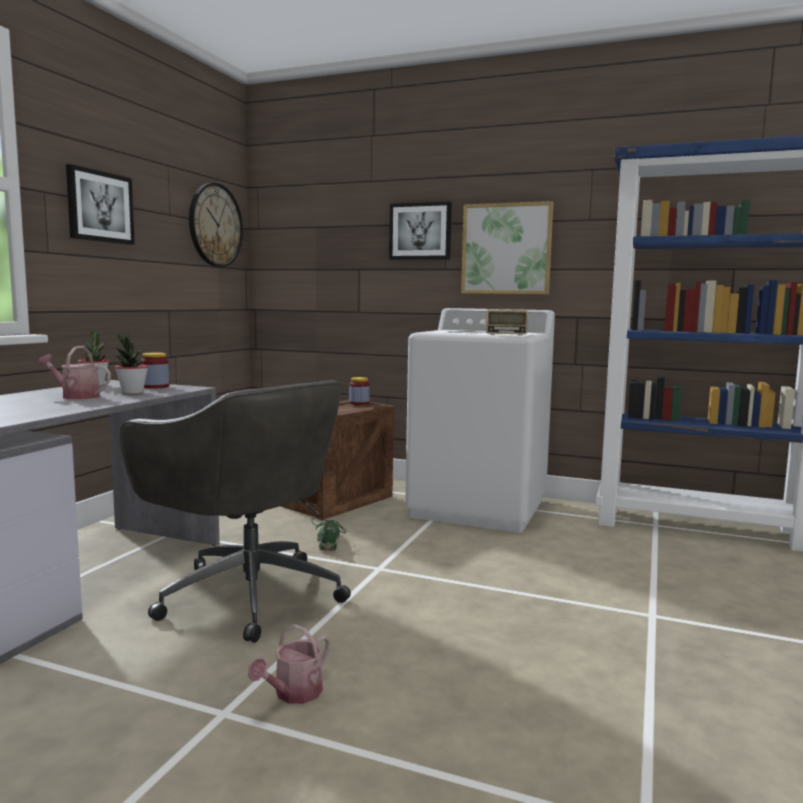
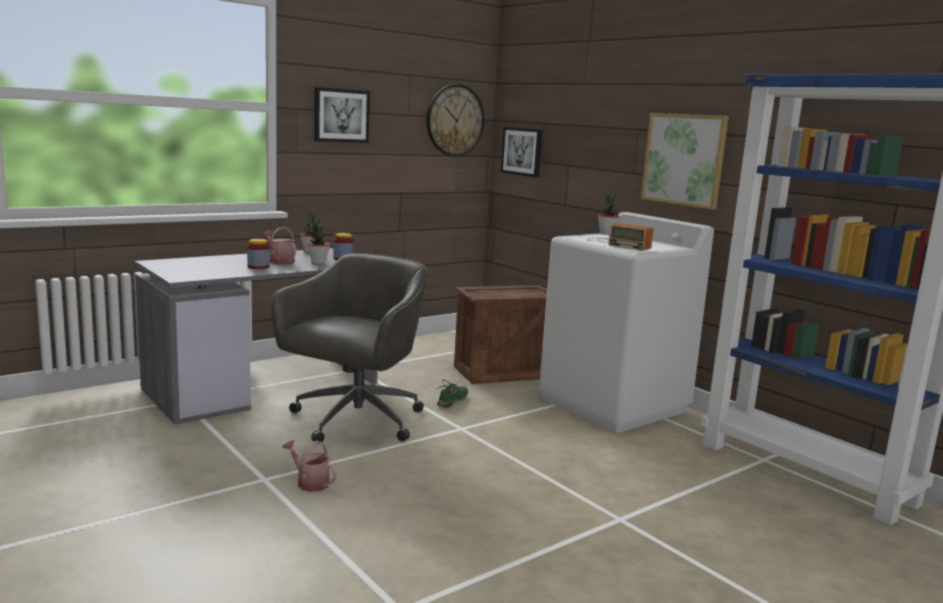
camera: 30 degrees right, 5 degrees up
(247, 594) = (354, 421): grey office chair -> grey office chair turned 135 degrees counterclockwise
(293, 694) = (309, 482): watering can -> watering can turned 60 degrees clockwise
(359, 403) = (535, 290): jar -> jar (258, 267)
(420, 231) = (616, 135): picture -> picture (522, 151)
(443, 330) = (606, 233): none -> potted plant

